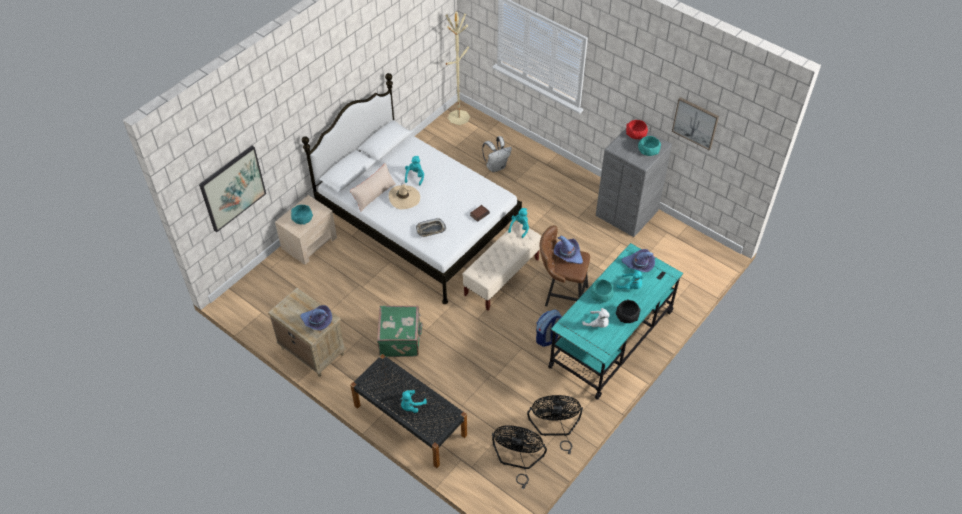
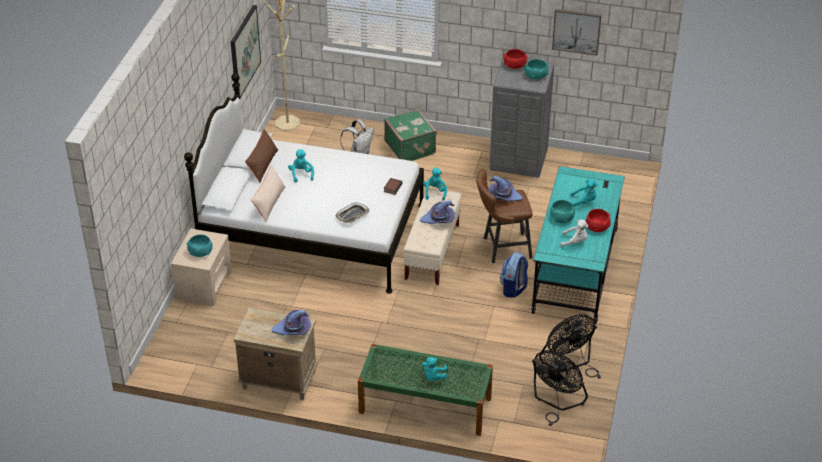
camera: 25 degrees left, 10 degrees down
(232, 188) = (142, 220): picture -> picture (244, 51)
(390, 158) = (262, 165): none -> brown pillow
(401, 339) = (366, 339): green suitcase -> green suitcase (410, 147)
(404, 198) = (304, 196): beige hat -> none
(409, 421) = (425, 405): black bench -> green bench
(518, 460) = (554, 400): black fan -> black fan turned 45 degrees clockwise
(627, 316) = (597, 226): black bowl -> red bowl
(639, 265) = (579, 181): purple hat -> purple hat (439, 219)

